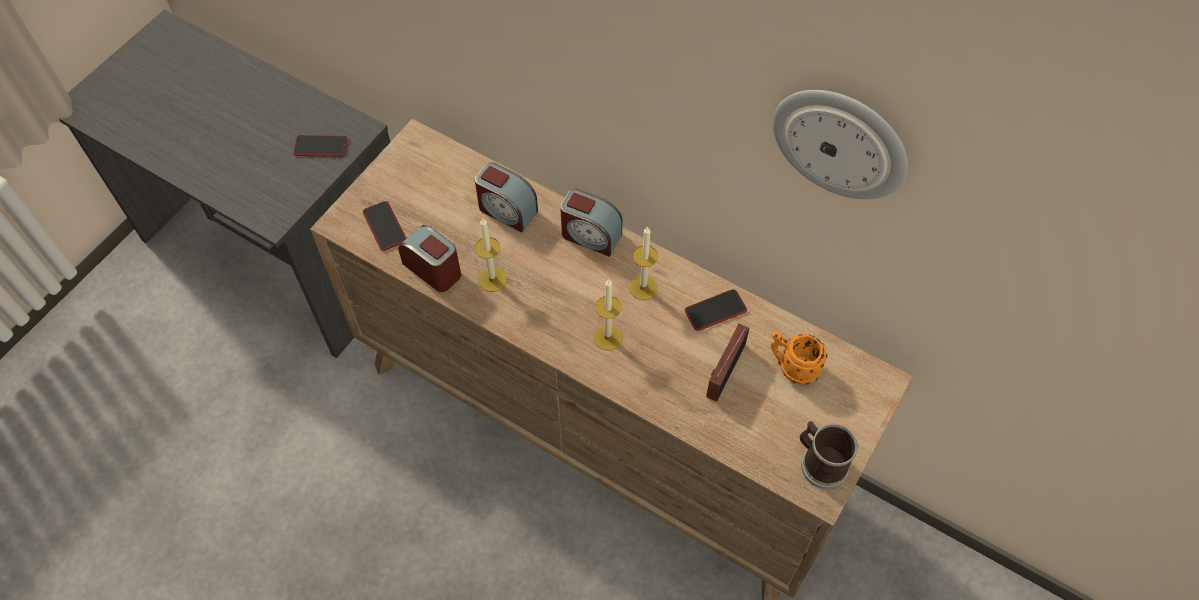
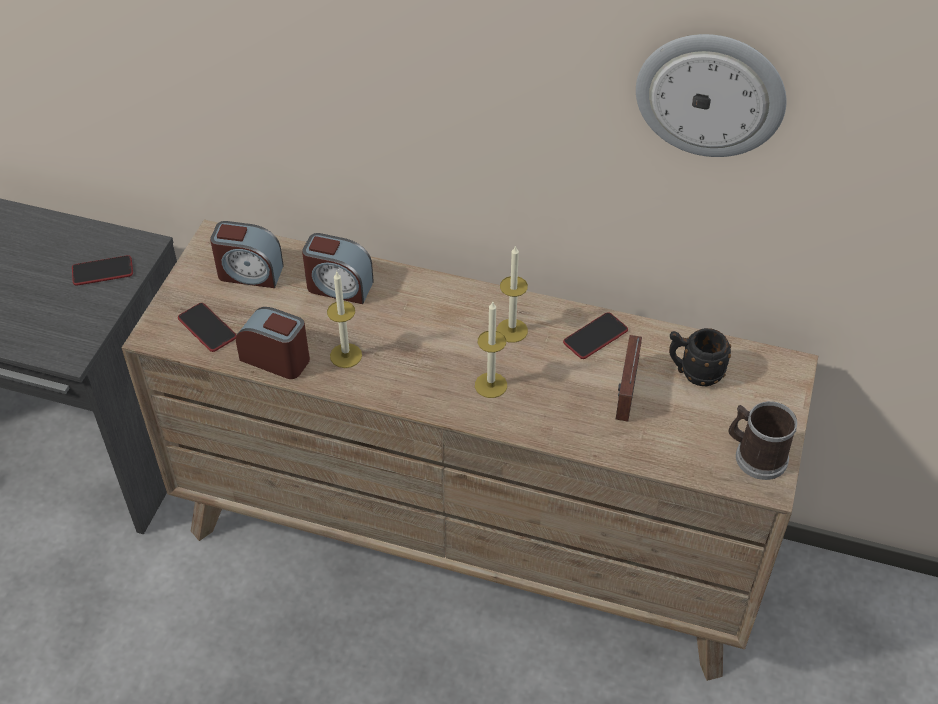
camera: 15 degrees left, 10 degrees down
(590, 236) = (438, 293): alarm clock -> alarm clock (249, 273)
(792, 367) = (694, 373): orange mug -> black mug

